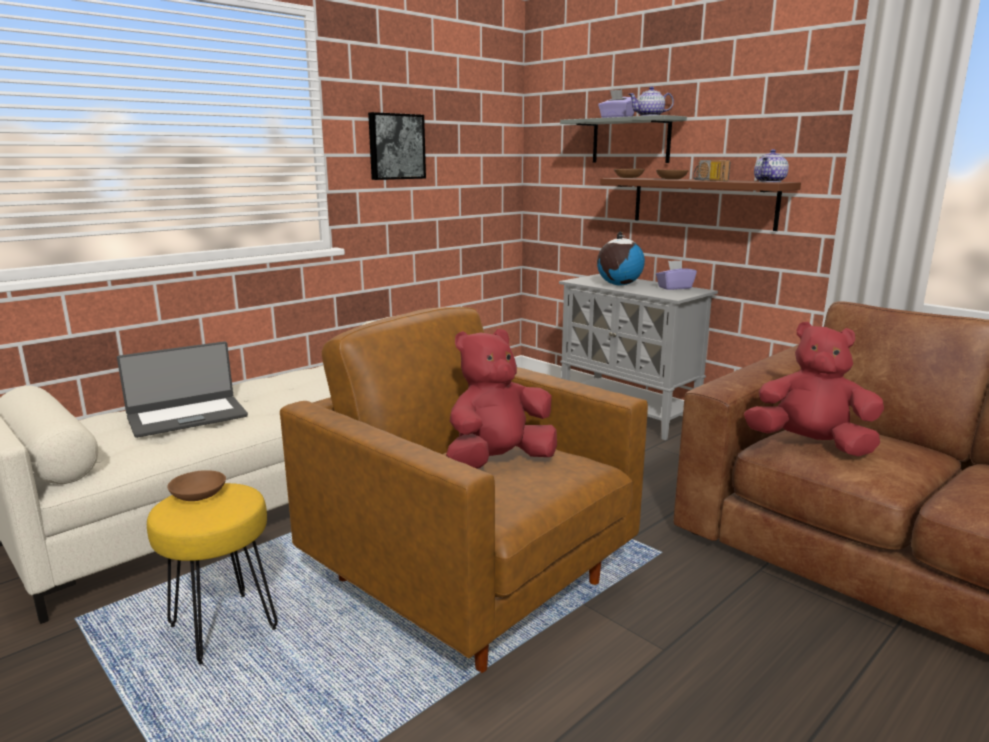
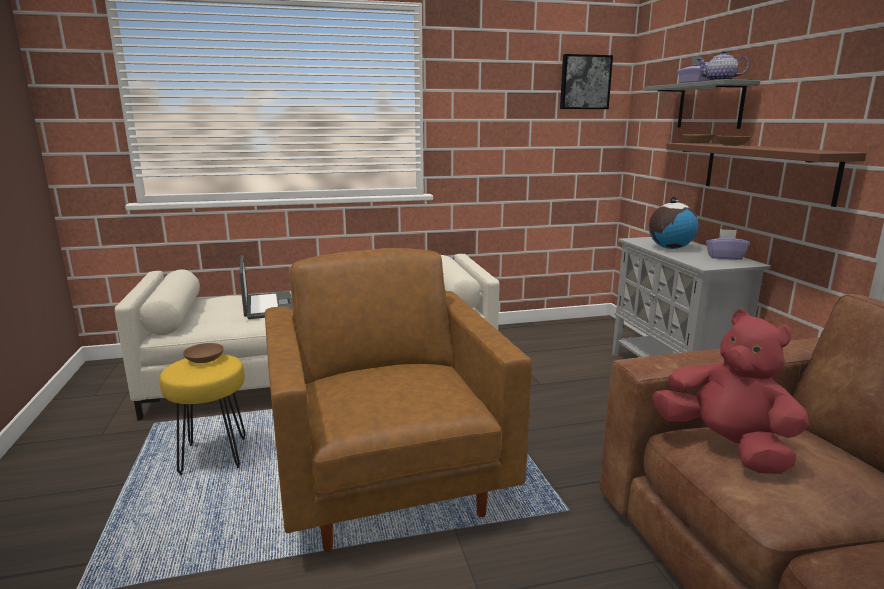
camera: 30 degrees right, 0 degrees up
(187, 416) = (267, 306): laptop -> laptop turned 105 degrees counterclockwise
(395, 146) = (490, 113): picture -> picture (584, 82)
(498, 462) = (393, 385): red plush toy -> none
(708, 180) = (759, 148): radio -> none
(770, 181) = (822, 151): teapot -> none

